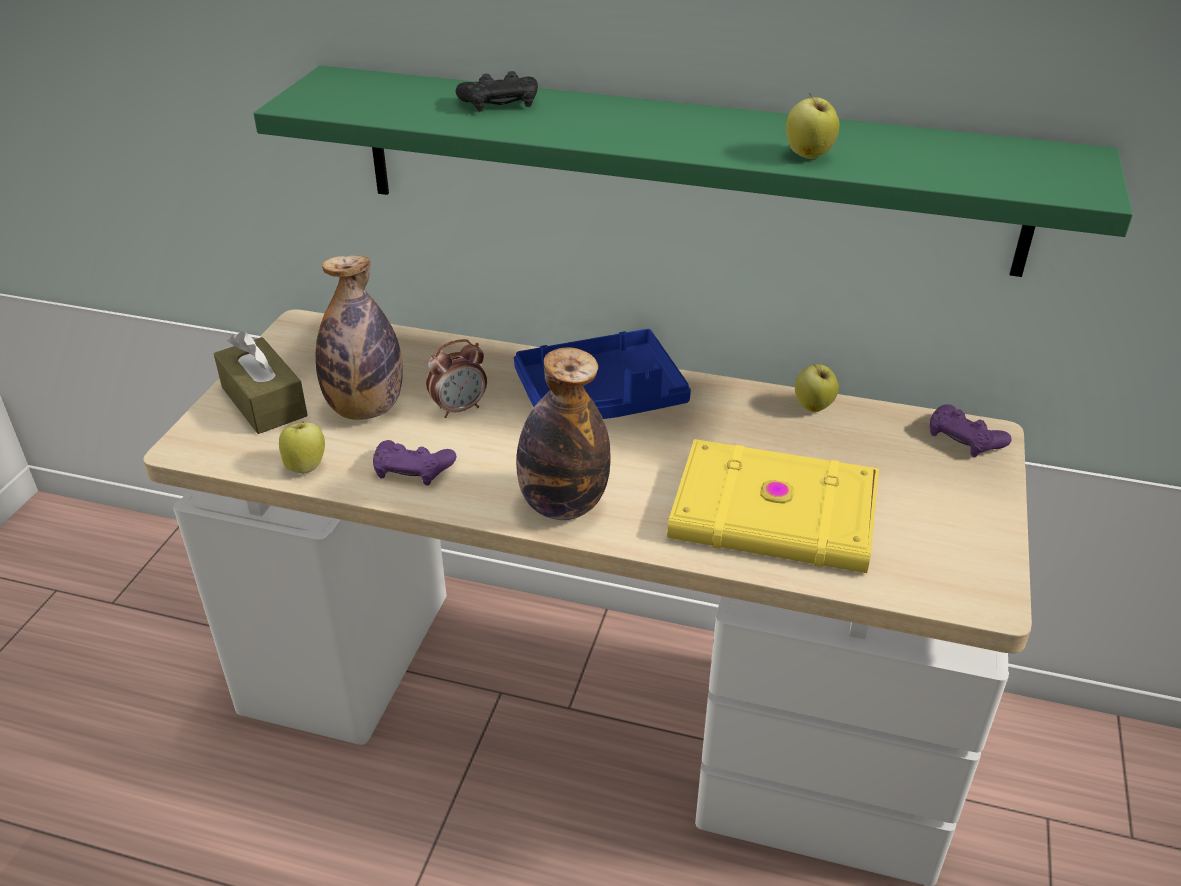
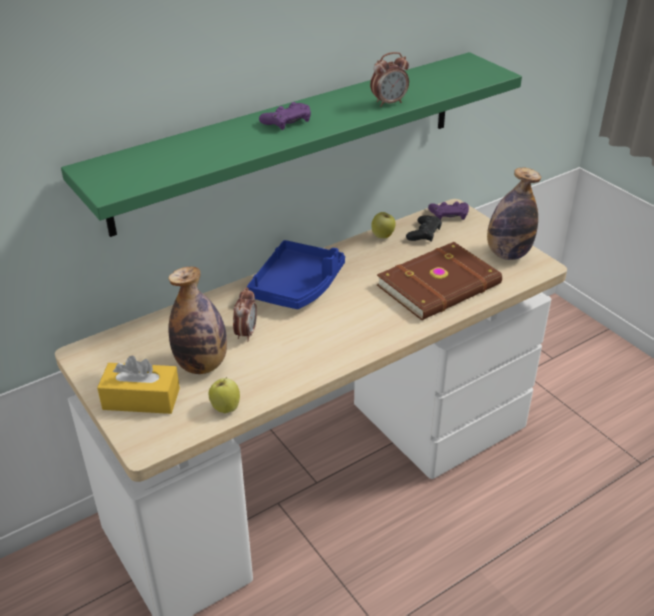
camera: 50 degrees left, 0 degrees up
(264, 402) = (141, 399): brown tissue box -> yellow tissue box
(412, 469) = (276, 371): purple game controller -> purple game controller (287, 121)
(500, 103) = (212, 140): black game controller -> black game controller (424, 233)
(563, 505) = (364, 338): bottle -> bottle (507, 254)
(774, 516) = (440, 286): yellow book -> brown book
(808, 156) = (389, 103): apple -> alarm clock

